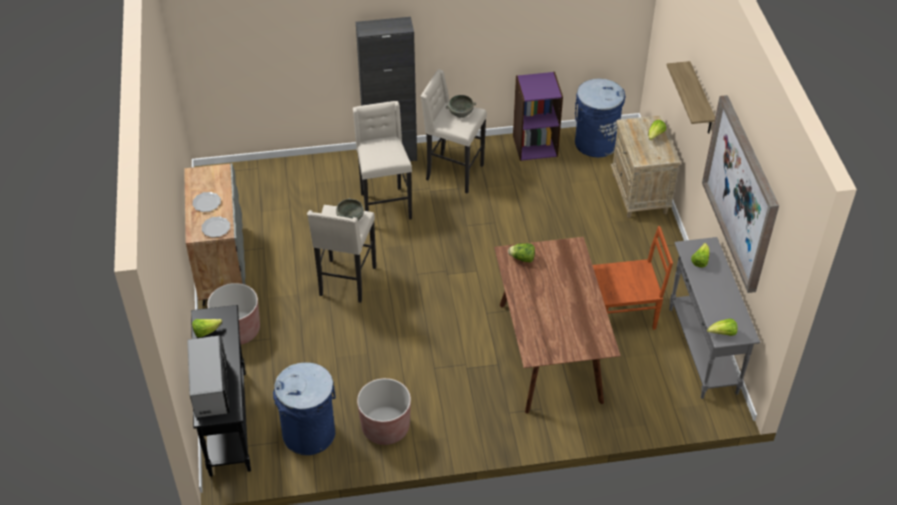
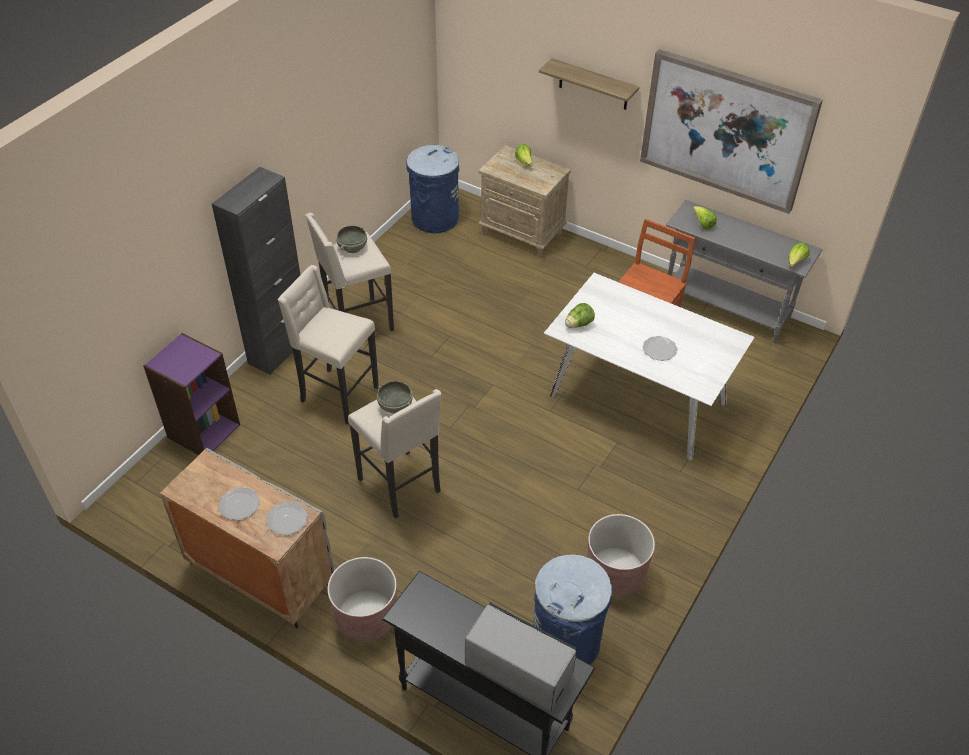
camera: 50 degrees left, 0 degrees up
(206, 331) = (430, 623): lettuce -> none
(535, 145) = (391, 253): purple bookcase -> purple bookcase (203, 430)
(546, 312) = (660, 350): none -> plate
(548, 352) = (636, 400): brown dining table -> white dining table

